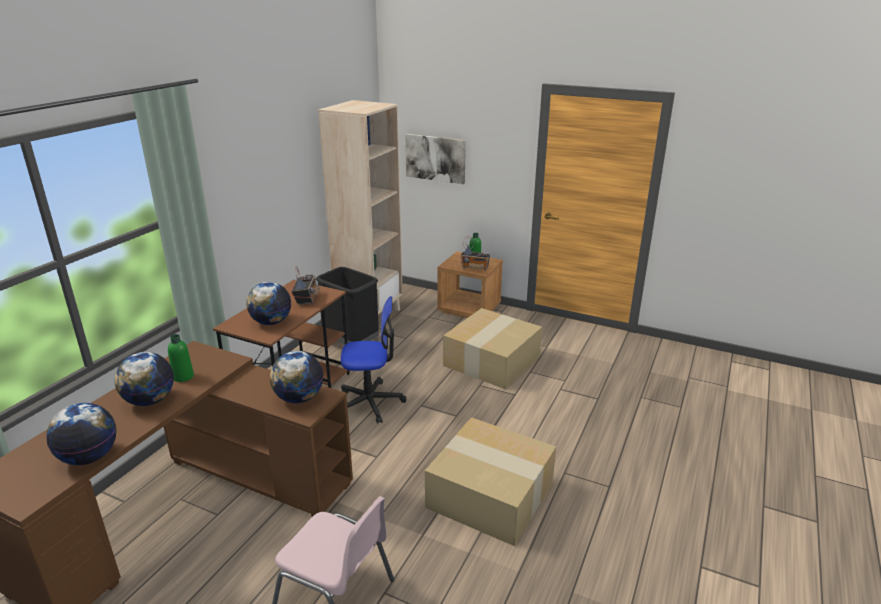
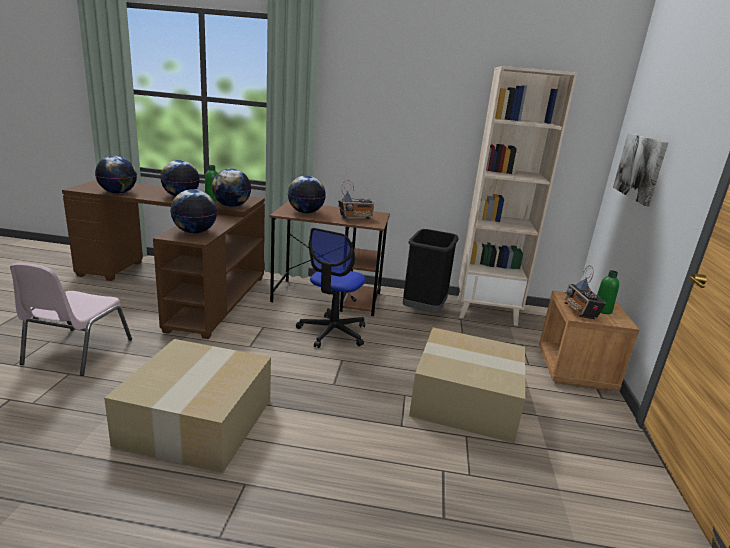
camera: 70 degrees right, 5 degrees down
(223, 364) = (231, 206): none -> globe
(370, 402) = (332, 332): office chair -> office chair turned 45 degrees clockwise

